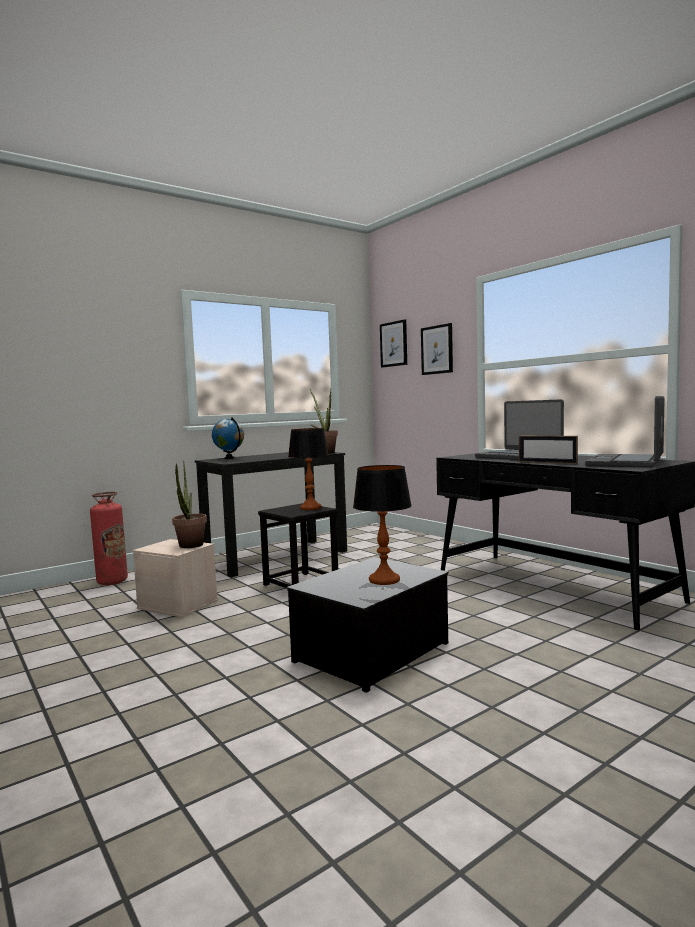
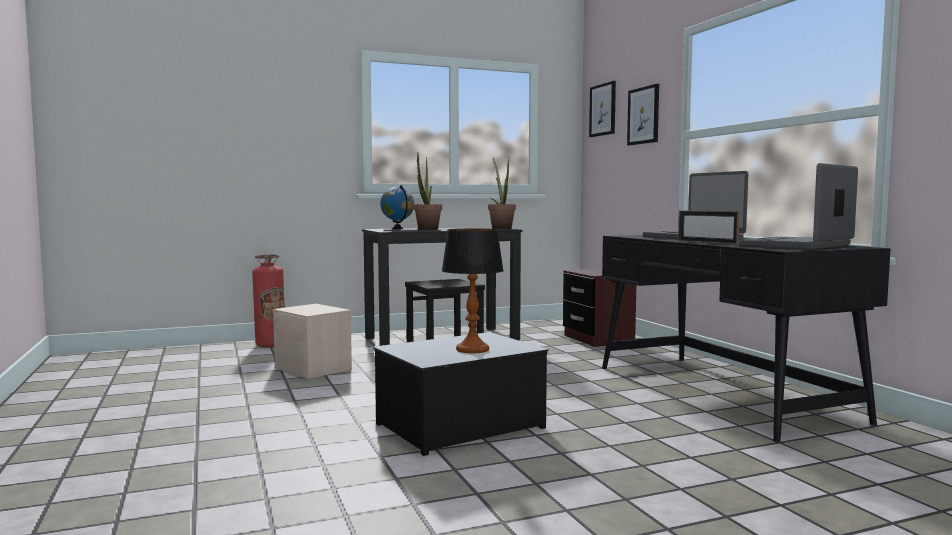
camera: 15 degrees right, 0 degrees up
(190, 546) = (325, 310): potted plant -> potted plant (426, 229)
(311, 508) = (459, 282): table lamp -> none
(412, 544) = (598, 339): none -> brown nightstand

